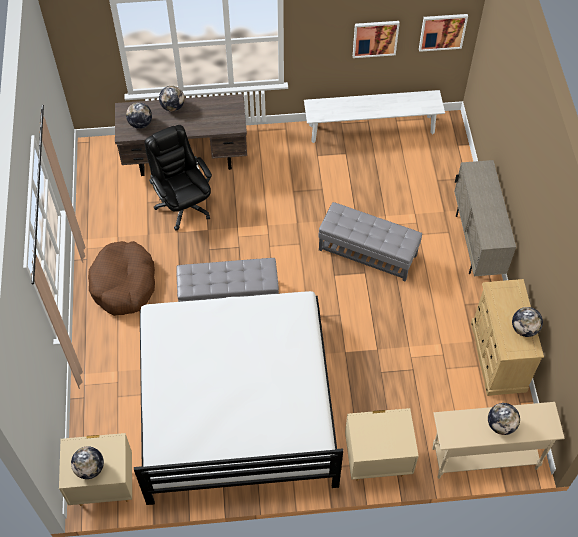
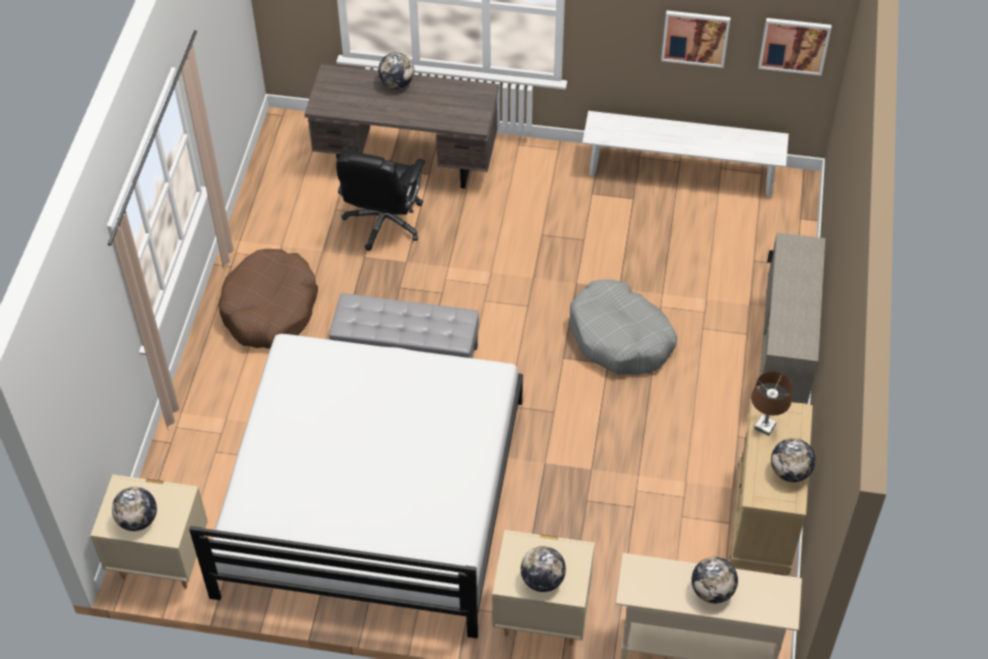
camera: 15 degrees right, 5 degrees down
(140, 124) = (346, 97): globe -> globe (542, 580)
(183, 205) = (384, 222): black office chair -> black office chair turned 150 degrees counterclockwise
(367, 252) = (620, 337): grey ottoman -> grey dog bed
(498, 301) = (765, 426): none -> brown table lamp

